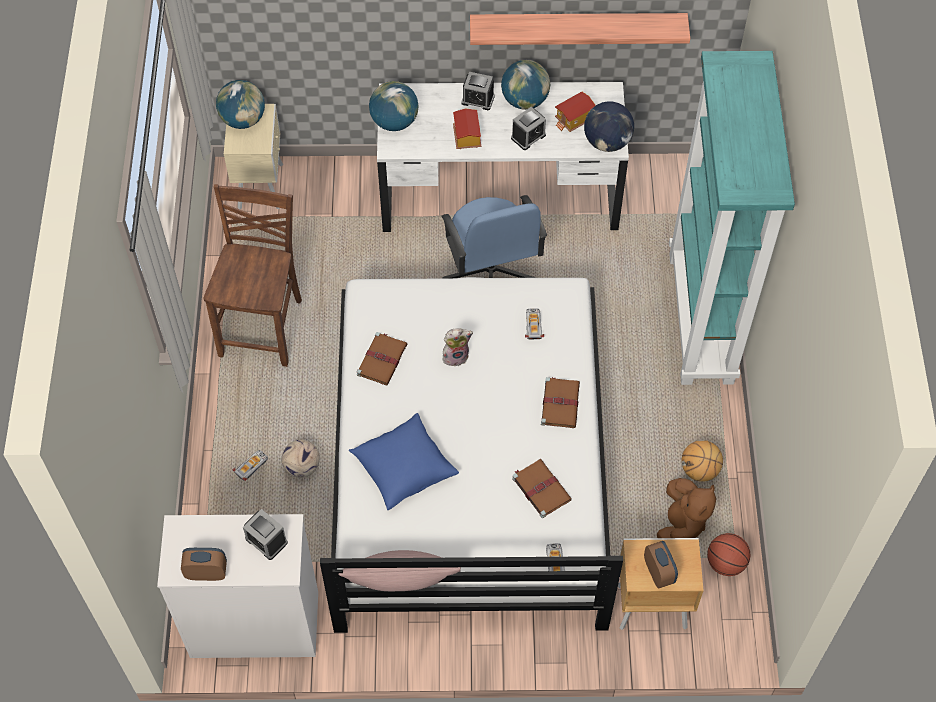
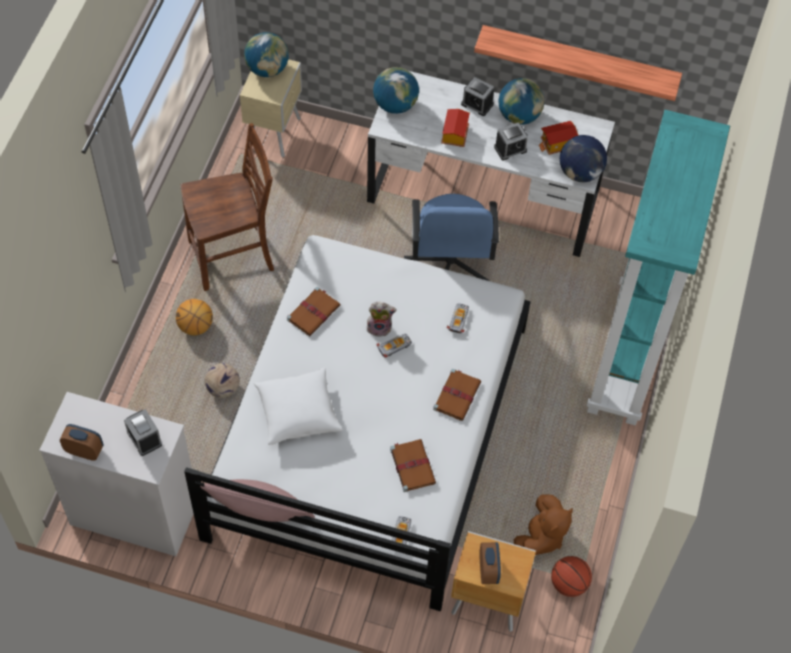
camera: 15 degrees right, 0 degrees up
(251, 466) = (180, 375): toy car -> toy car (394, 346)
(264, 327) = (233, 257): brown chair -> brown chair turned 45 degrees clockwise
(404, 468) = (298, 413): blue pillow -> white pillow
(699, 470) = (575, 493): basketball -> basketball (195, 326)

